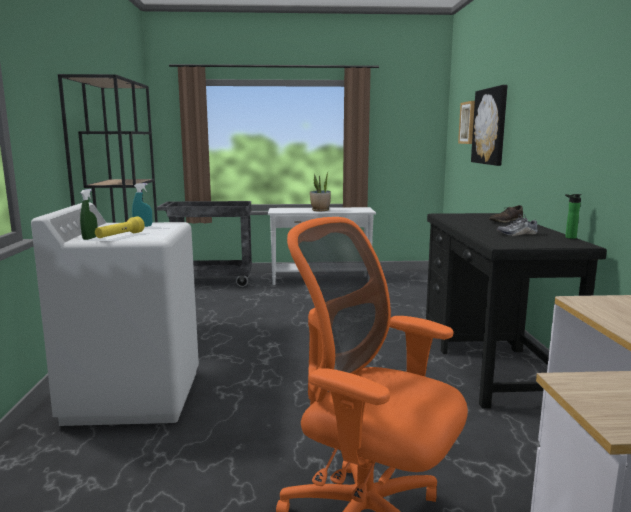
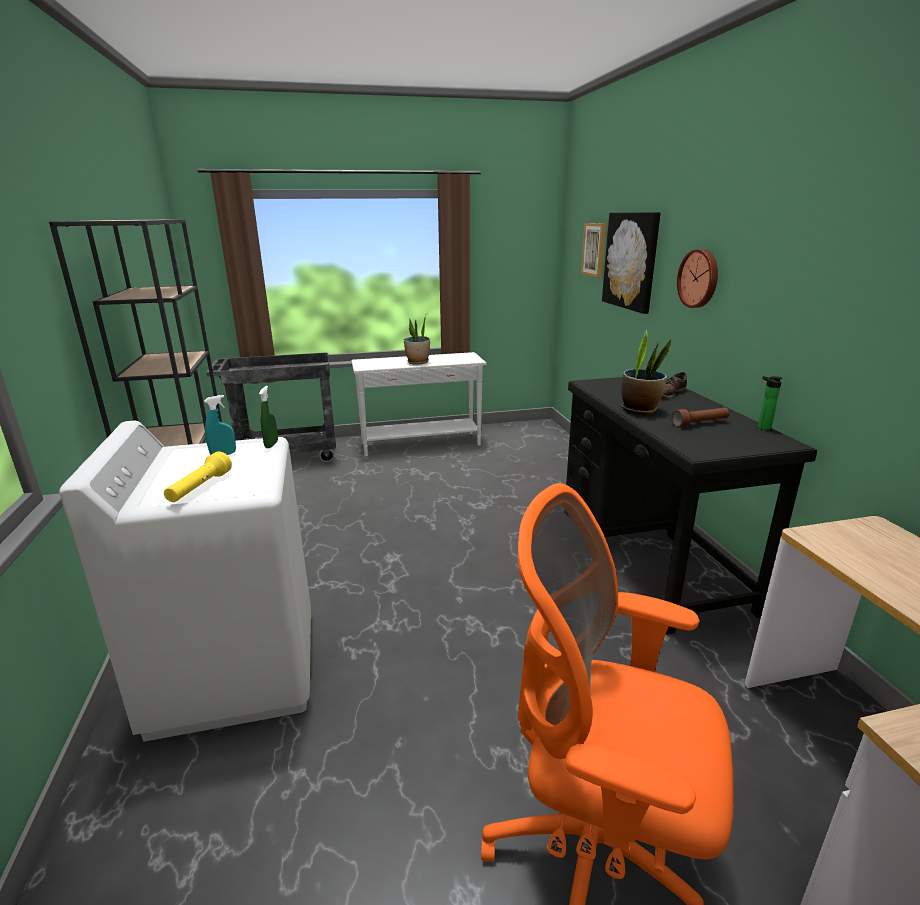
camera: 10 degrees left, 10 degrees up
(90, 238) = (155, 498): green spray bottle -> green spray bottle (271, 444)
(473, 227) = (639, 410): none -> potted plant
(517, 234) = (700, 424): shoe -> brown flashlight
(532, 130) = (699, 278): none -> wall clock

